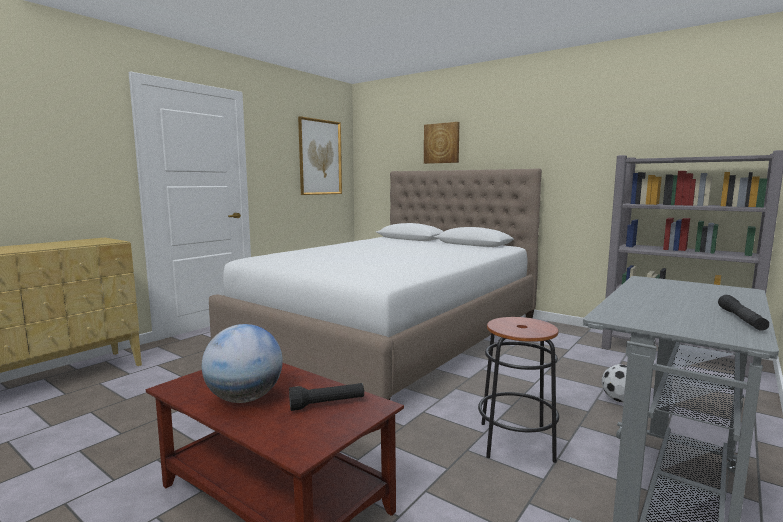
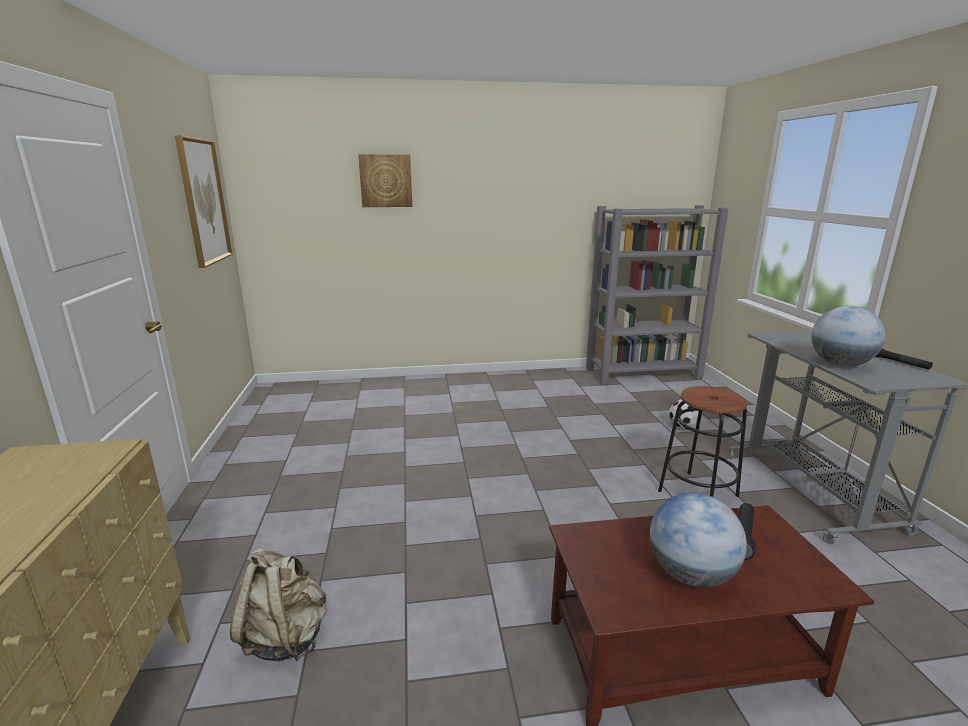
camera: 45 degrees left, 10 degrees up
(162, 380) = (285, 637): none -> beige backpack
(392, 335) = (433, 435): white bed -> none
(637, 304) = (840, 364): none -> globe

